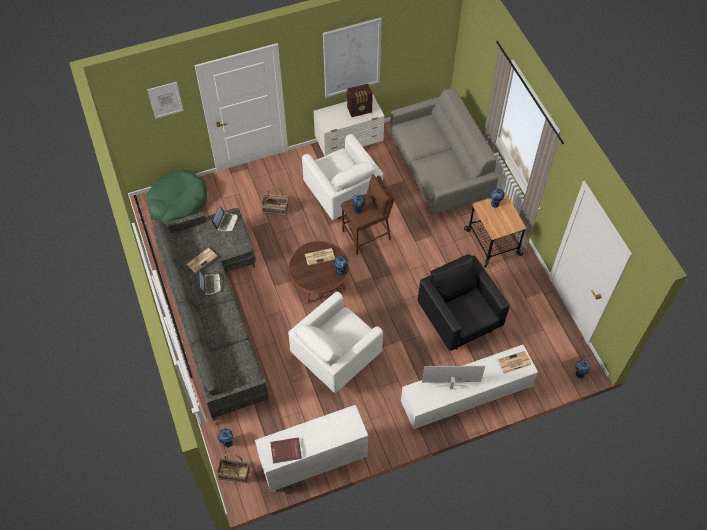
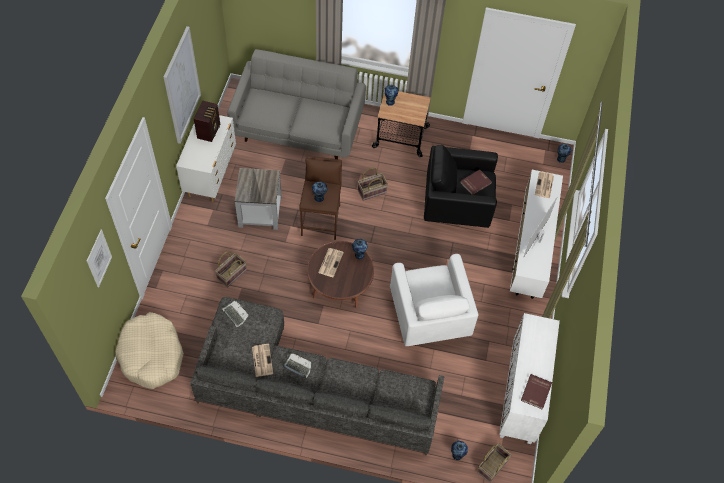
camera: 60 degrees left, 0 degrees up
(177, 203) = (151, 355): green dog bed -> beige dog bed
(342, 194) = (260, 212): white armchair -> grey side table
(422, 252) = (372, 191): none -> basket
(473, 310) = (475, 182): none -> red book

